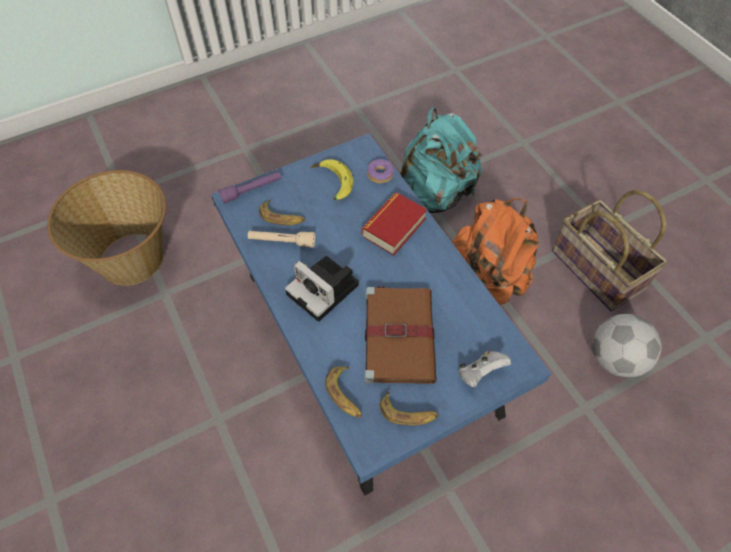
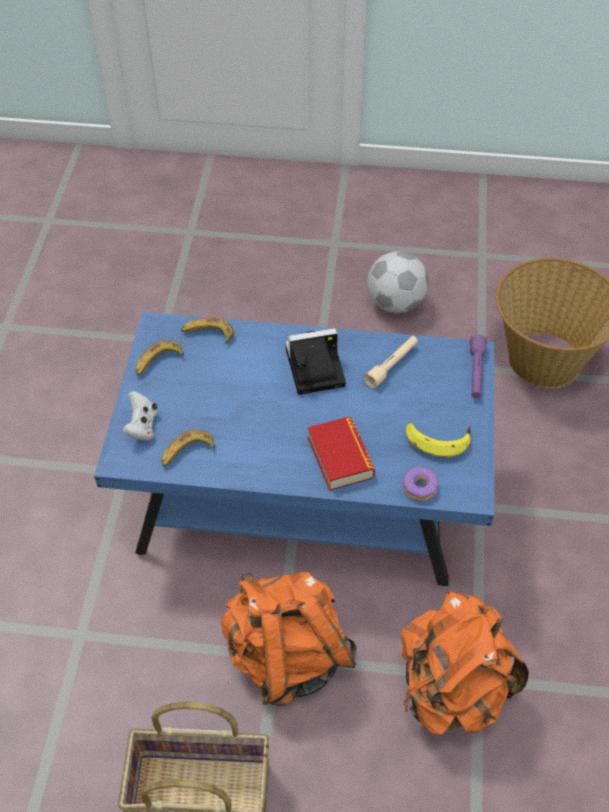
camera: 125 degrees right, 5 degrees down
(282, 217) = (422, 379): banana -> banana (187, 452)
(398, 334) = (226, 394): brown book -> none
(433, 195) = (451, 688): turquoise backpack -> orange backpack
(615, 358) = (95, 710): football -> football (396, 303)

